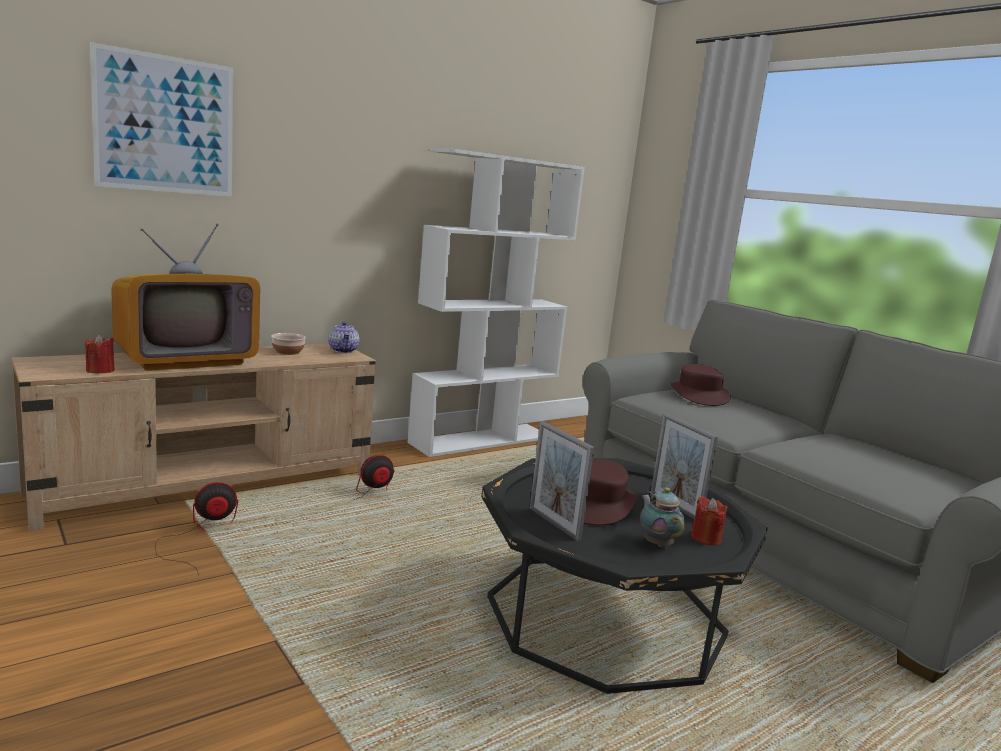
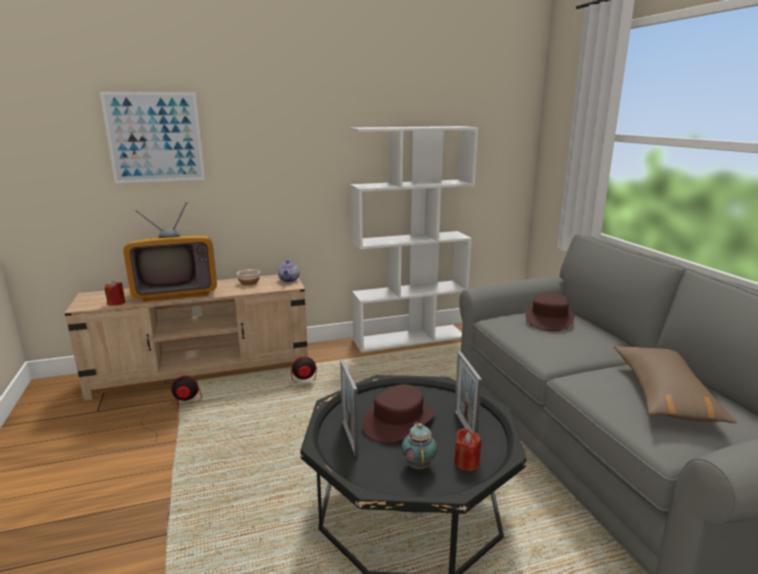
camera: 20 degrees right, 5 degrees up
(869, 457) = (663, 394): none -> brown pillow

